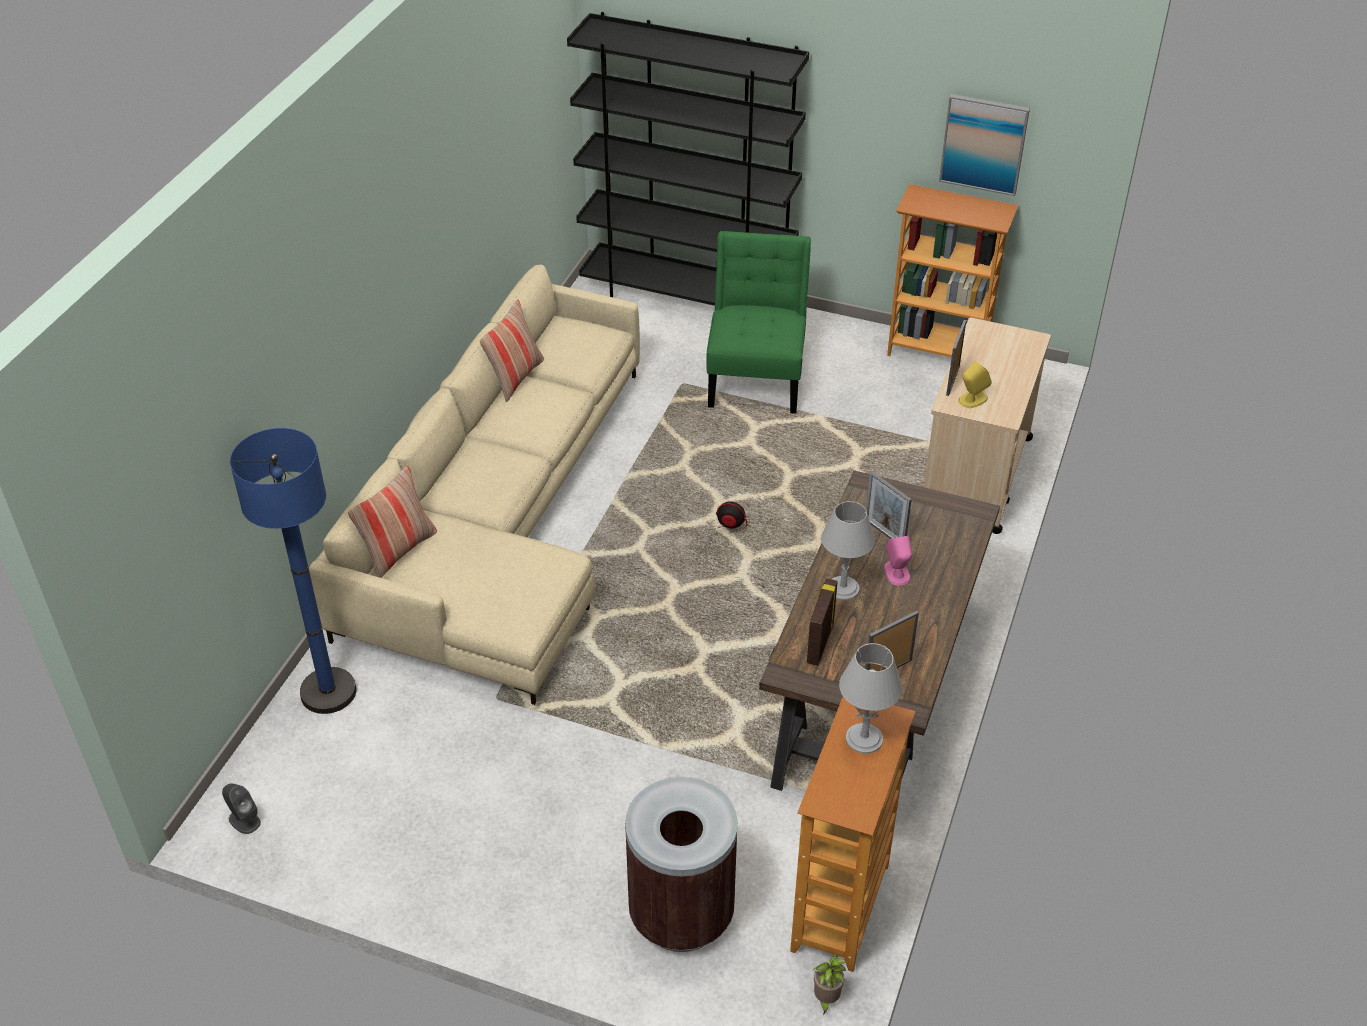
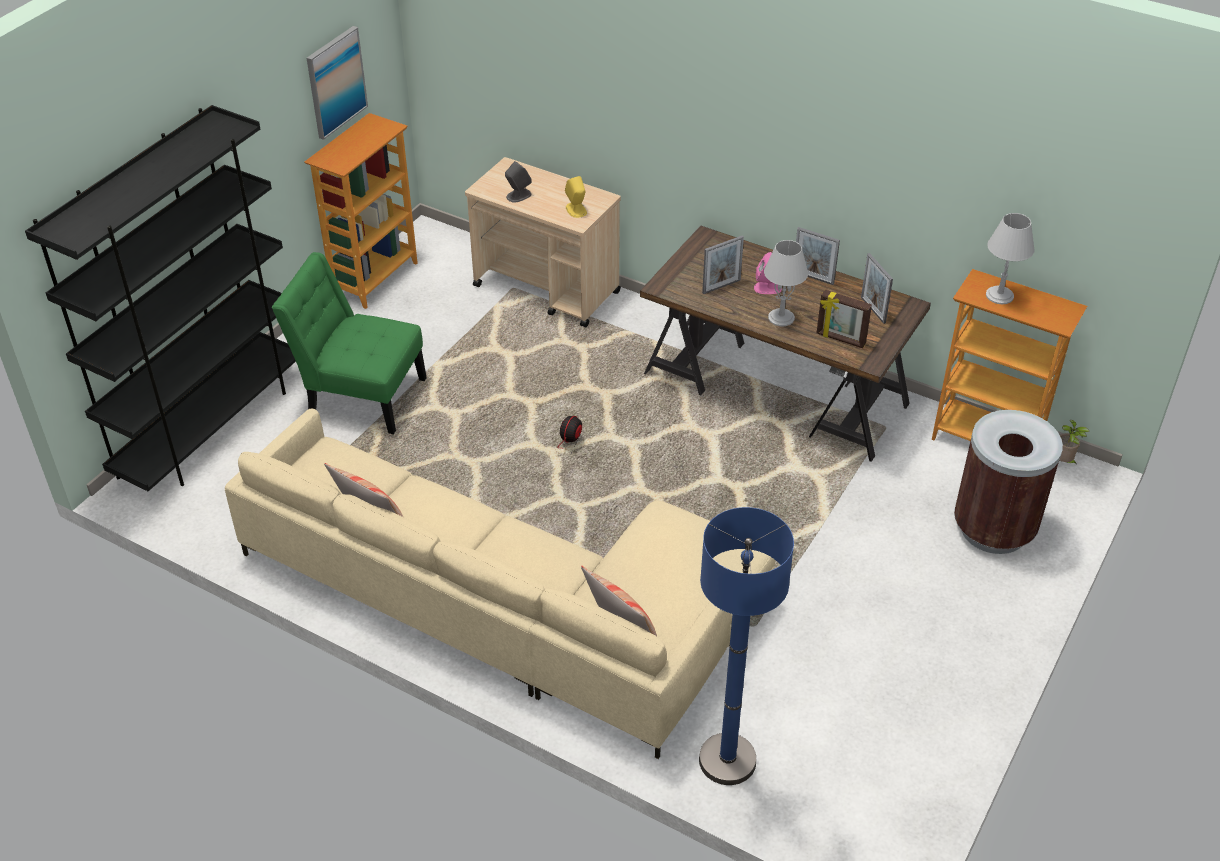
camera: 80 degrees left, 0 degrees up
(244, 820) = (887, 833): grey speaker -> grey speaker (518, 195)
(952, 381) = (549, 215): picture frame -> picture frame (813, 277)

